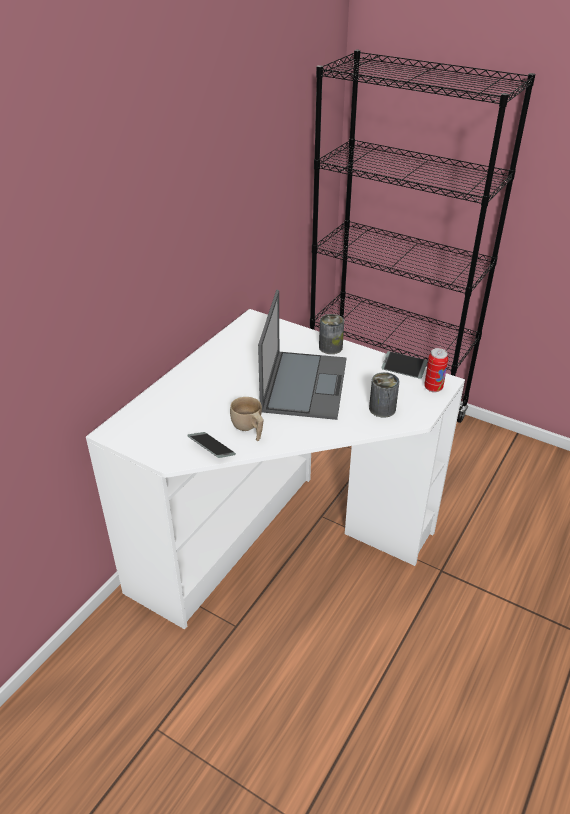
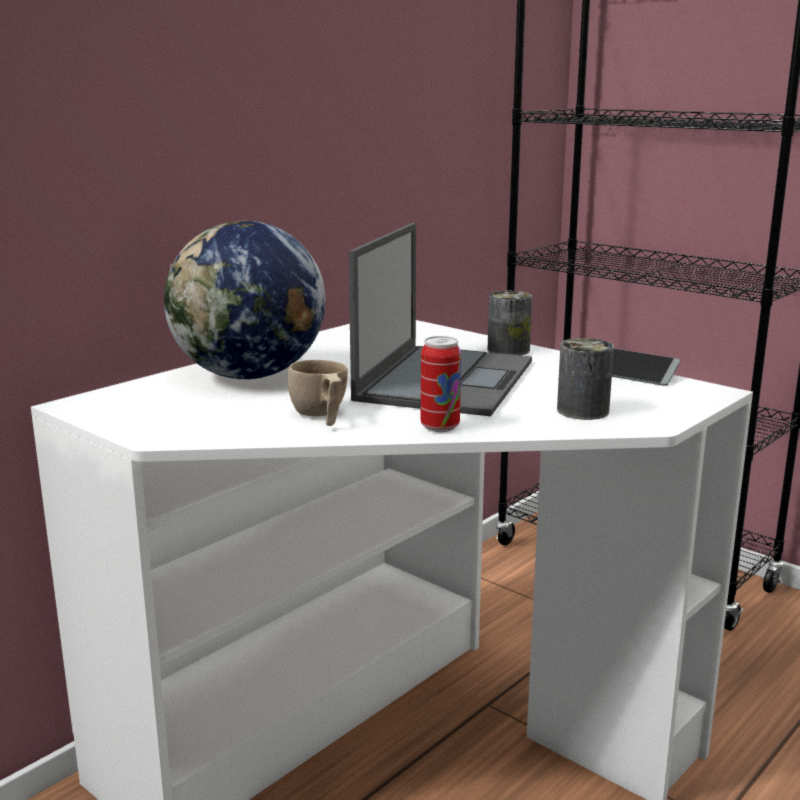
camera: 10 degrees right, 20 degrees down
(195, 391) = (249, 376): none -> globe
(211, 449) = (240, 431): phone -> none
(433, 388) = (688, 396): can -> can (440, 427)

